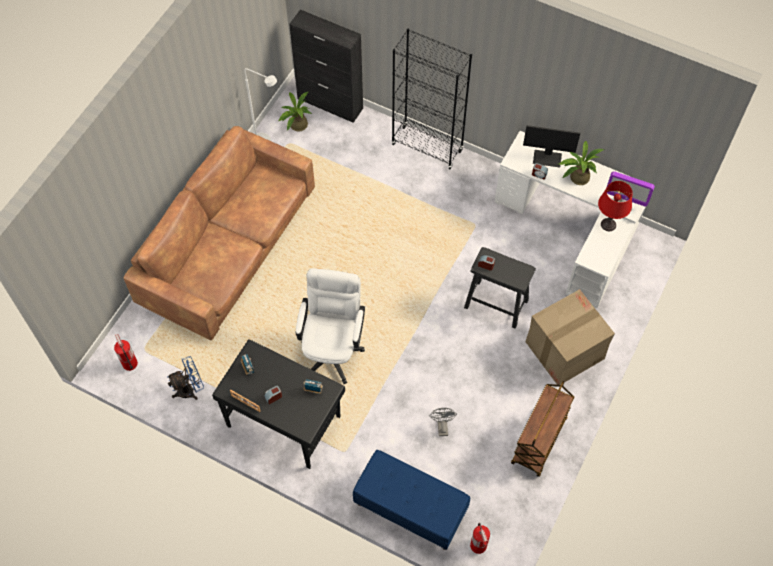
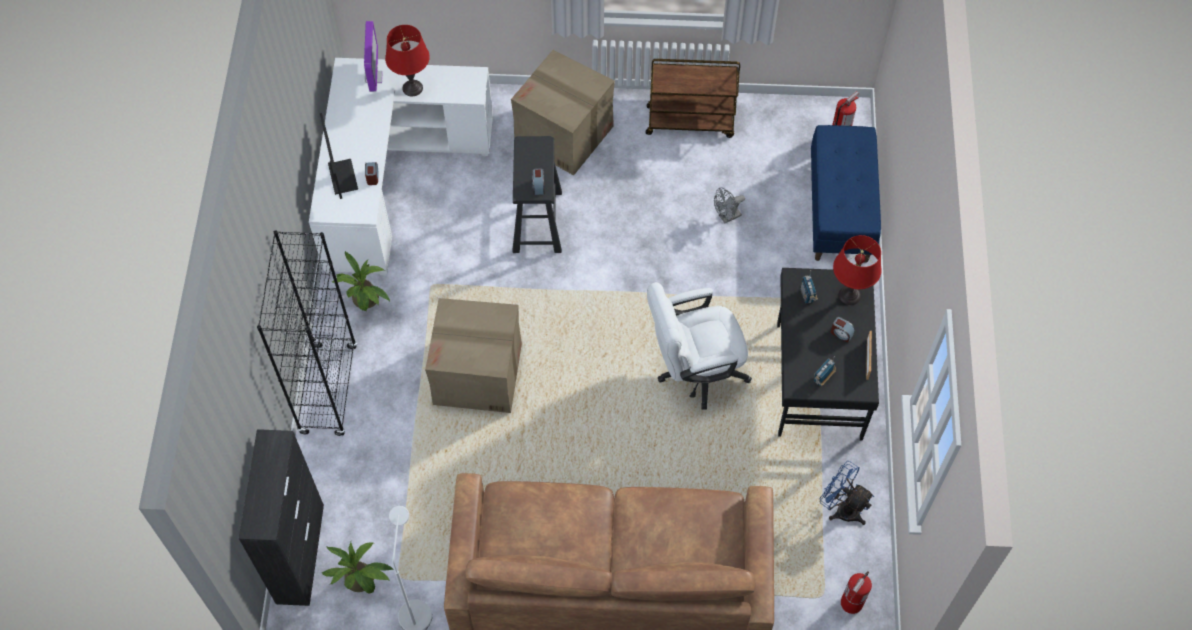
camera: 115 degrees left, 0 degrees up
(299, 417) = (849, 295): none -> red table lamp
(396, 227) = (478, 374): none -> cardboard box
(577, 177) = (359, 136): potted plant -> potted plant (366, 301)

